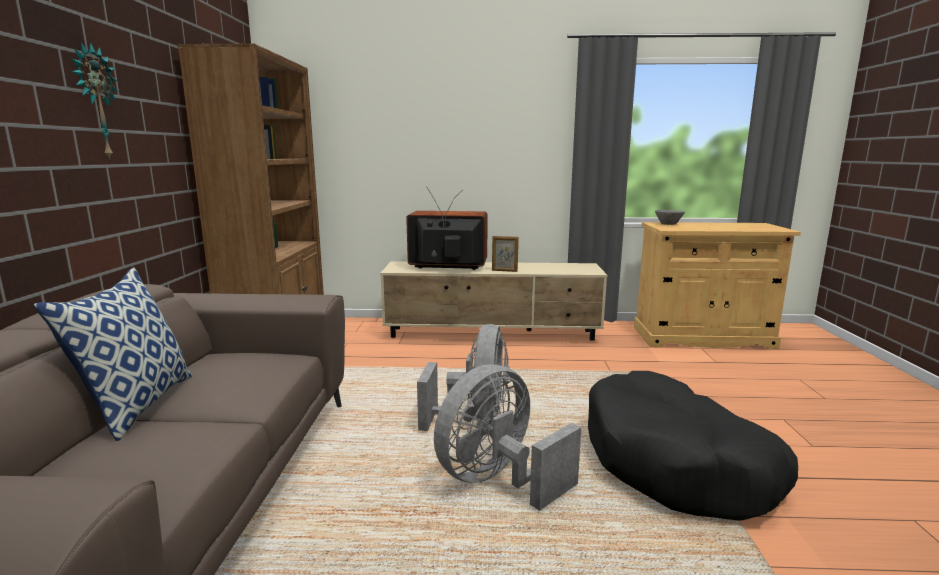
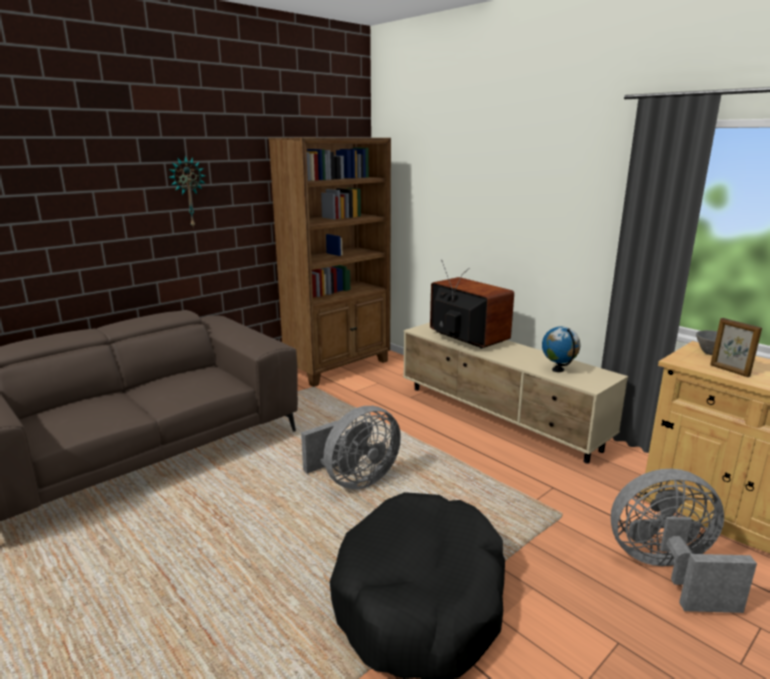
camera: 45 degrees right, 5 degrees up
(137, 405) = (134, 386): pillow -> none
(498, 480) = (289, 529): grey fan -> grey fan (667, 571)
(504, 271) = (504, 357): picture frame -> picture frame (729, 370)
(554, 269) = (558, 370): none -> globe

